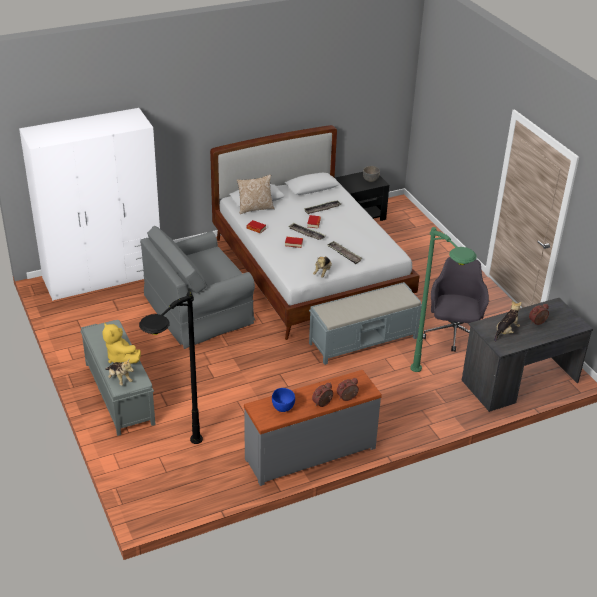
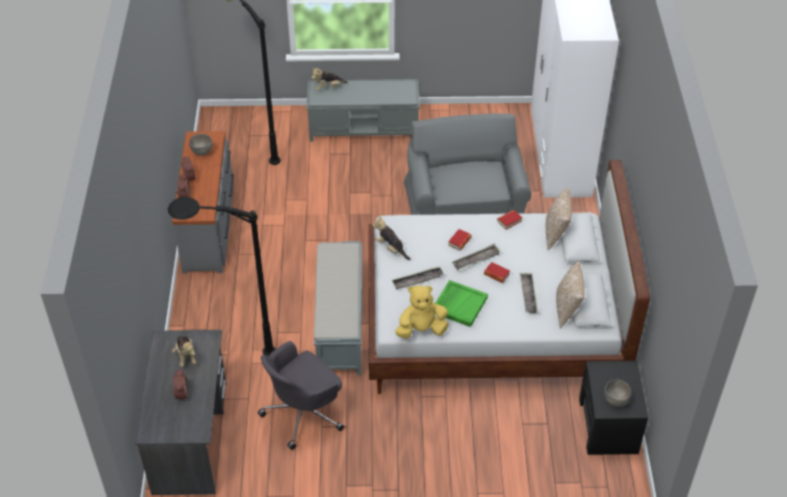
camera: 115 degrees right, 10 degrees up
(121, 357) = (357, 93): yellow plush toy -> yellow plush toy (421, 330)
(283, 407) = (202, 152): blue bowl -> grey bowl
(322, 193) = (567, 309): none -> pillow
(353, 232) = (459, 304): none -> green tray
(433, 391) = (226, 351): green floor lamp -> black floor lamp
(453, 334) = (304, 413): grey office chair -> grey office chair turned 105 degrees clockwise

